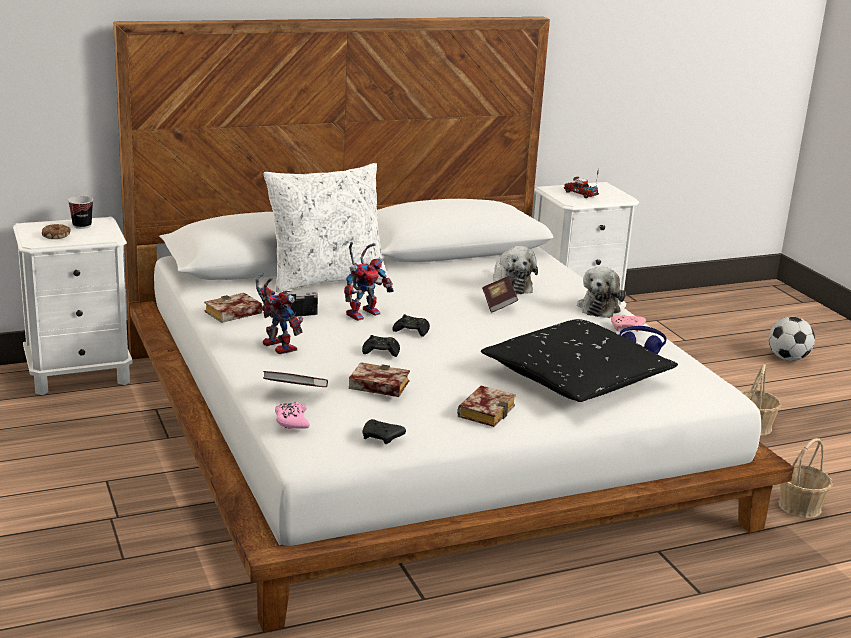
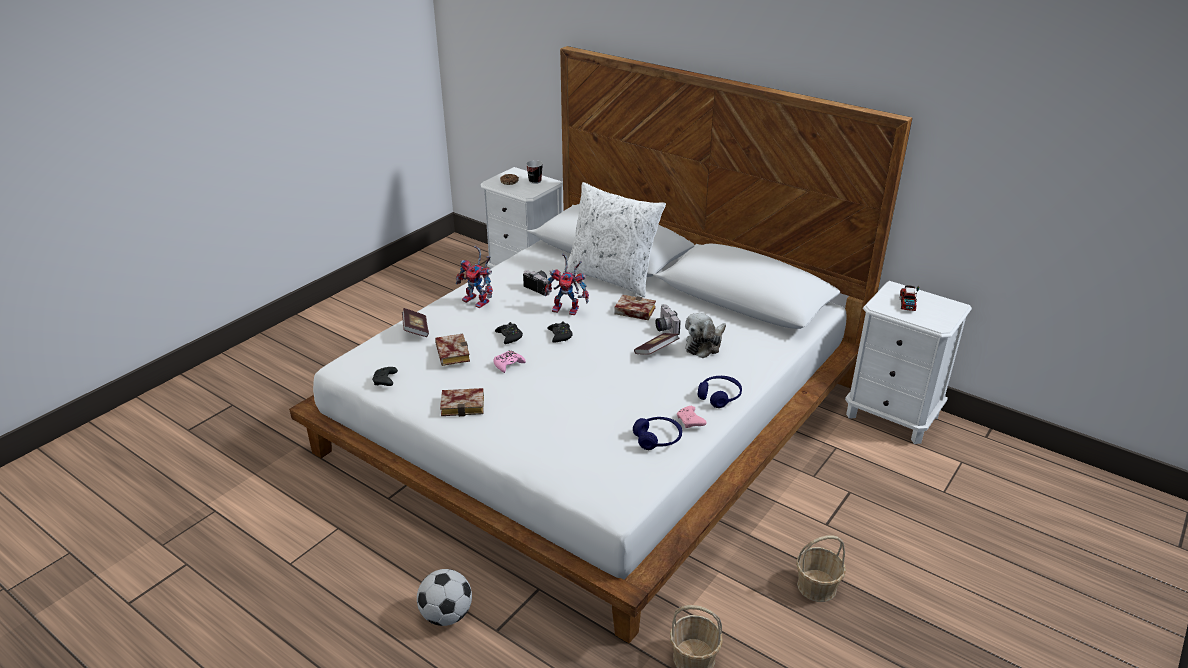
camera: 60 degrees right, 10 degrees up
(232, 314) = (513, 271): book -> book (633, 311)
(275, 346) = (479, 301): toy robot -> toy robot turned 105 degrees clockwise
(291, 421) = (376, 344): pink game controller -> pink game controller (508, 364)
(458, 289) = (664, 327): none -> camera
(575, 378) = (561, 426): black pillow -> none
(599, 307) = (719, 396): plush toy -> blue headphones
(787, 358) = (1006, 572): football -> football (446, 615)

